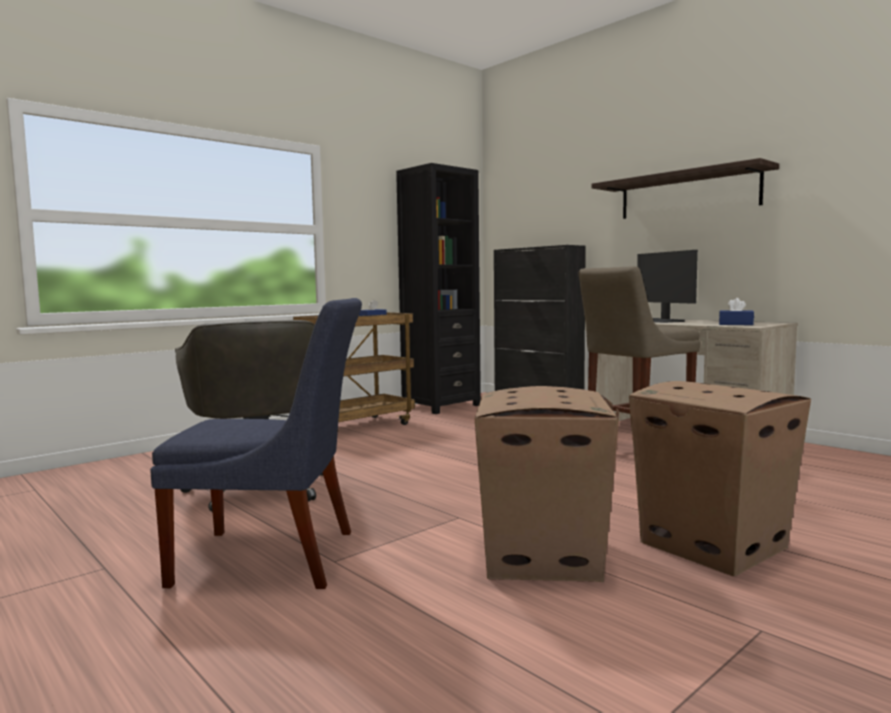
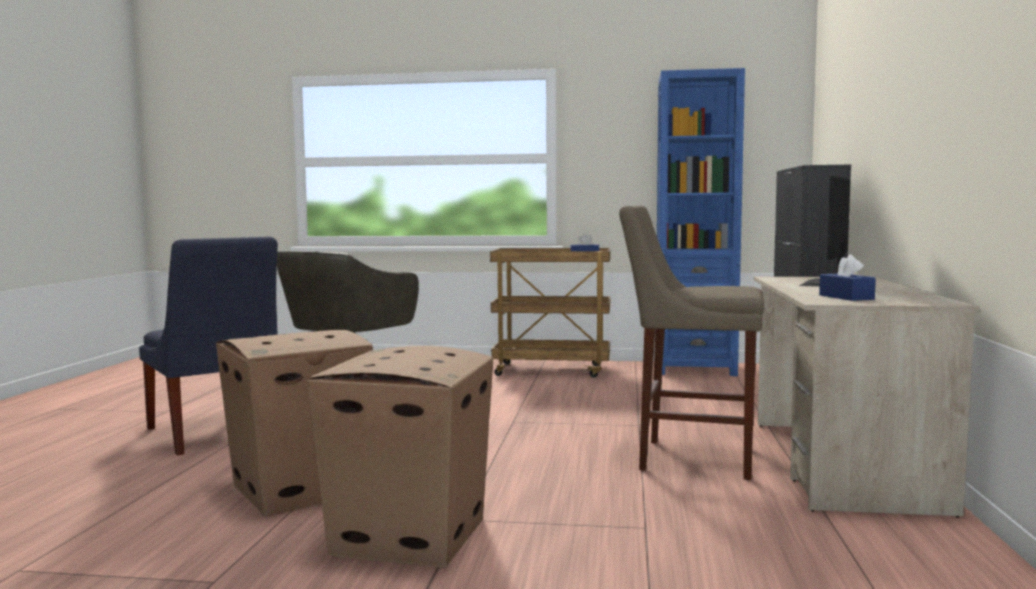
camera: 50 degrees right, 0 degrees up
(441, 406) = (694, 368): black bookcase -> blue bookcase
(687, 194) = (920, 81): shelf -> none

